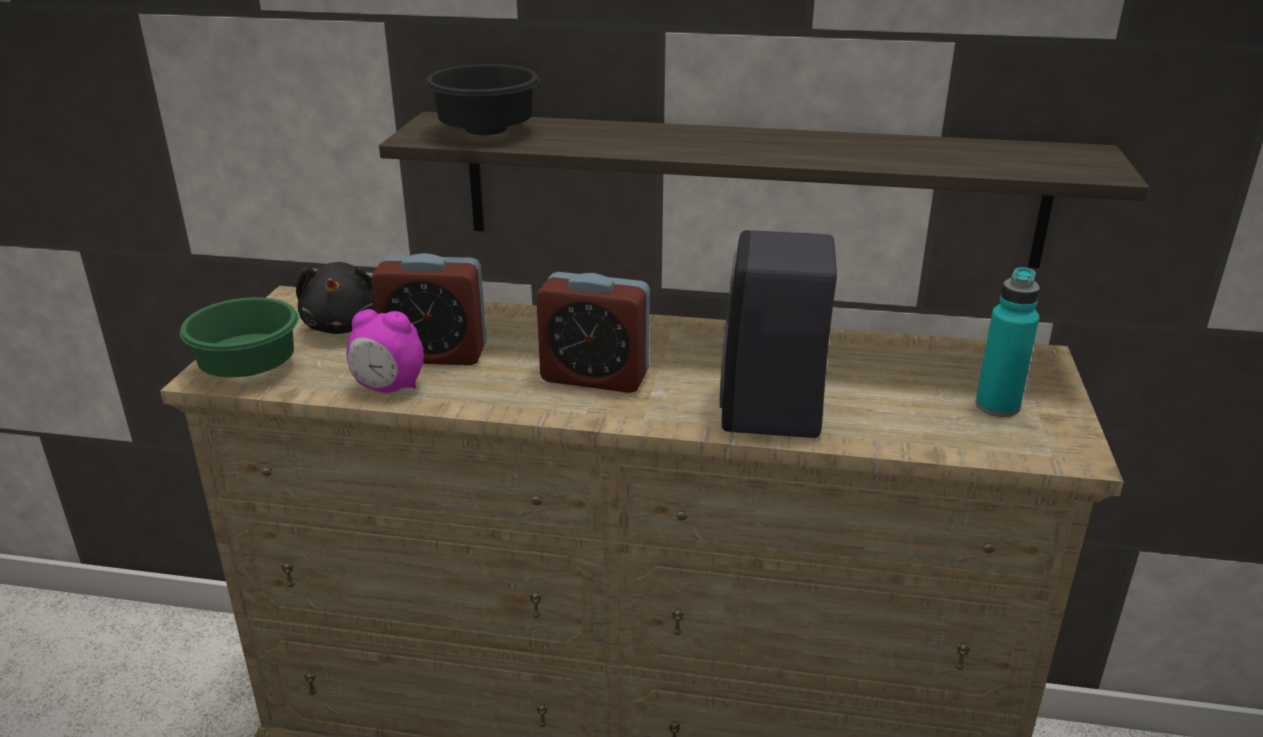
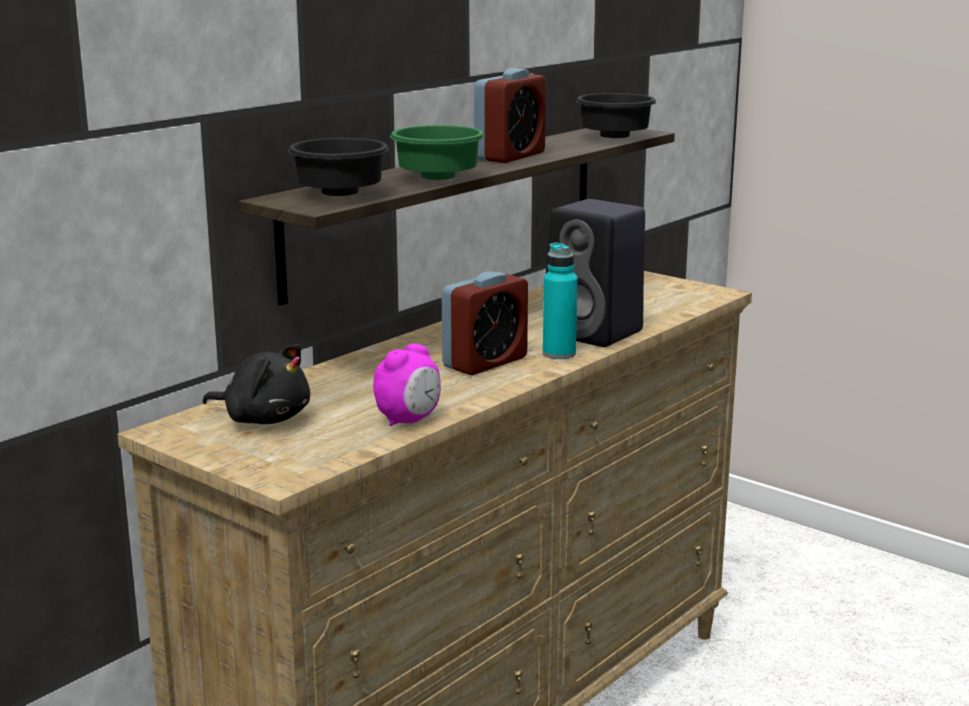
camera: 60 degrees left, 10 degrees down
(247, 367) = (288, 463): green bowl -> green bowl (434, 178)
(435, 354) = (372, 398): alarm clock -> alarm clock (510, 156)
(997, 406) = (653, 291): turquoise bottle -> turquoise bottle (559, 354)
(1023, 166) = (614, 137): none -> black bowl

